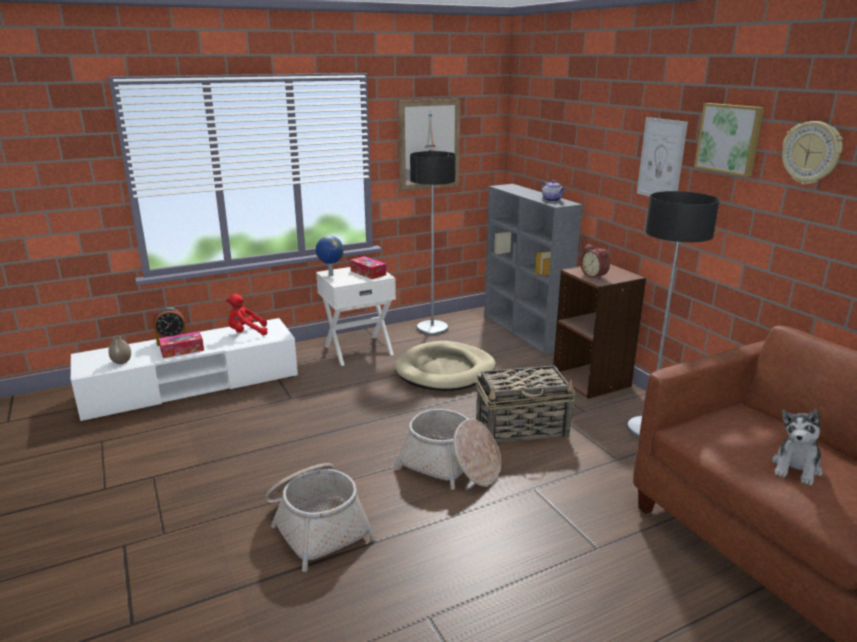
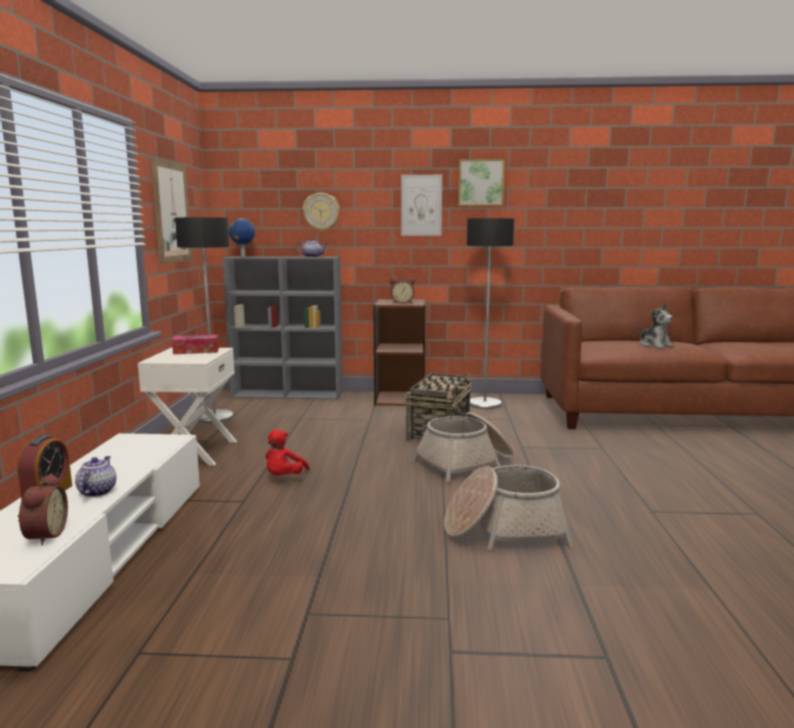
camera: 60 degrees left, 10 degrees down
(121, 362) = (43, 535): vase -> alarm clock
(182, 350) = (97, 491): tissue box -> teapot
(246, 333) = (126, 452): red plush toy -> red plush toy (284, 477)
(330, 275) = (167, 360): globe -> globe (243, 256)
(445, 371) = (307, 431): beige dog bed -> none
(811, 153) = (542, 184): wall clock -> wall clock (321, 212)

